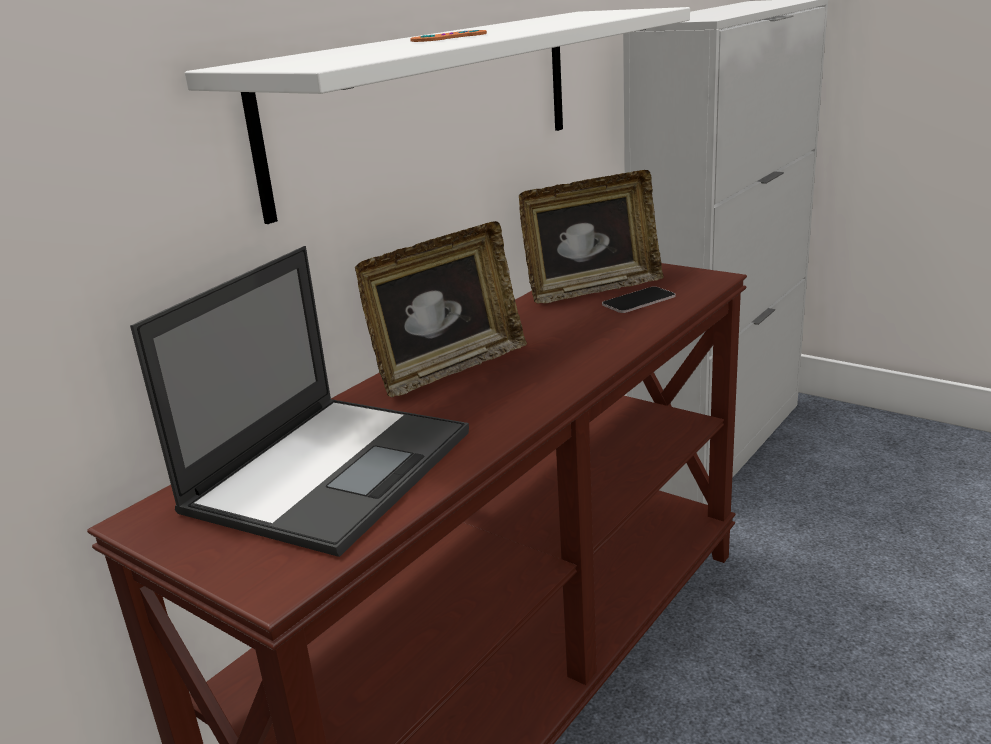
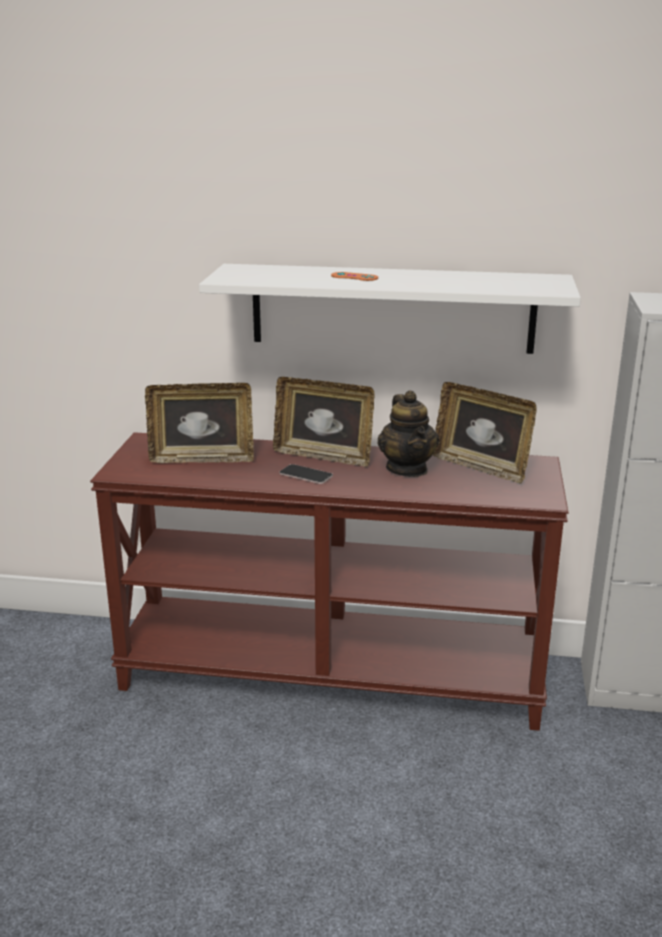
camera: 60 degrees right, 0 degrees up
(332, 469) = (202, 459): laptop -> picture frame
(556, 325) = (407, 469): none -> teapot
(638, 301) = (472, 484): phone -> phone (306, 475)

